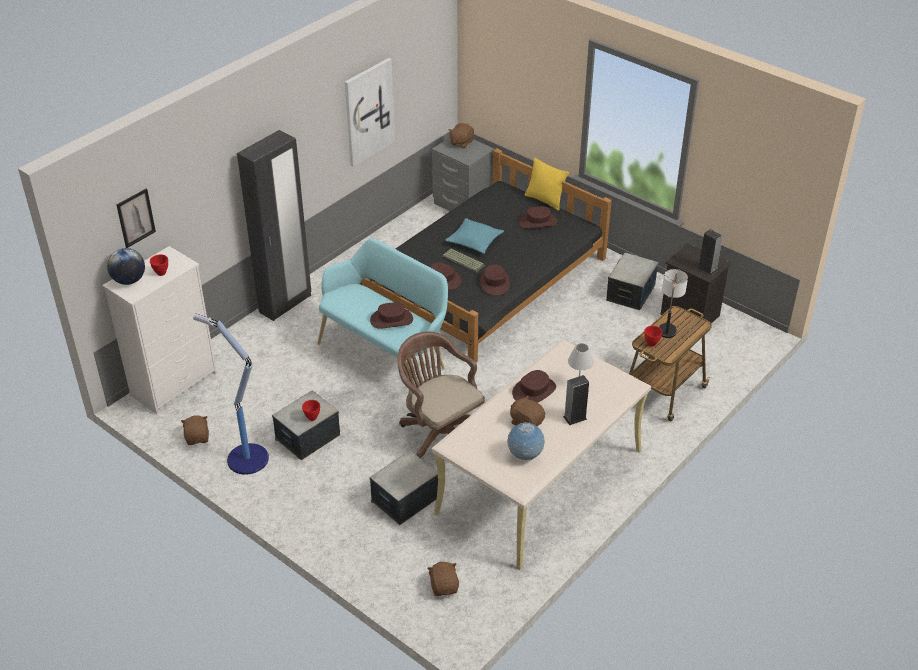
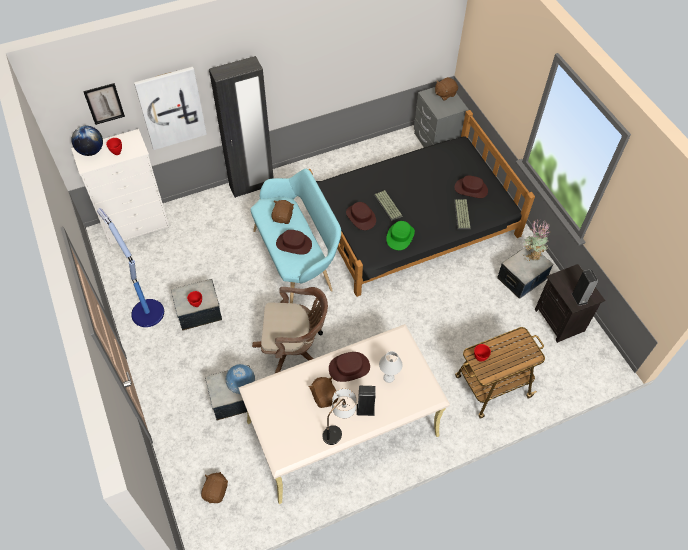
camera: 25 degrees right, 15 degrees up
(197, 438) = (125, 279): brown plush toy -> brown plush toy (283, 217)
(368, 111) = (357, 52): picture -> picture (171, 108)
(439, 433) = (294, 349): brown office chair -> brown office chair turned 105 degrees clockwise
(474, 241) = (408, 189): turquoise pillow -> none
(494, 283) = (400, 236): brown hat -> green hat
(525, 455) = (303, 429): globe -> globe (241, 386)
(545, 200) = (490, 169): yellow pillow -> none
(545, 245) = (462, 215): none -> keyboard
(632, 260) = (531, 254): none -> potted plant
(668, 325) = (506, 345): table lamp -> table lamp (338, 428)

